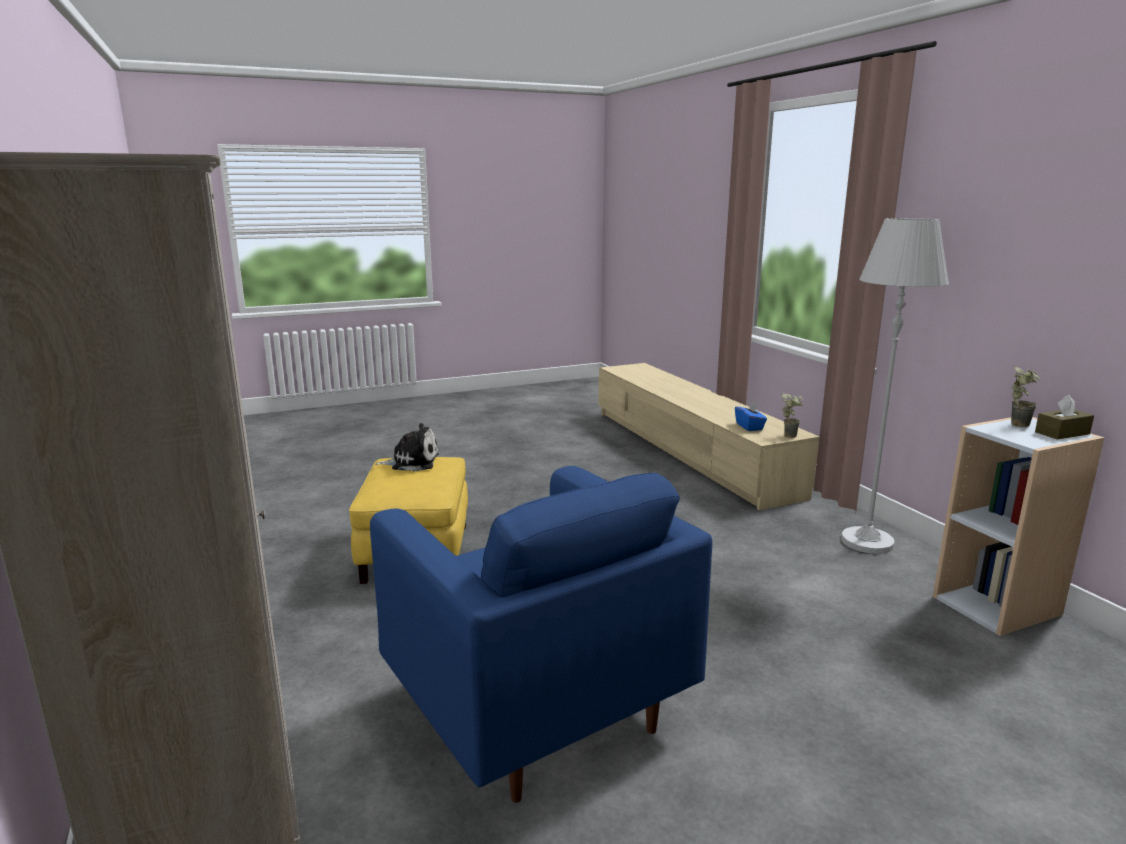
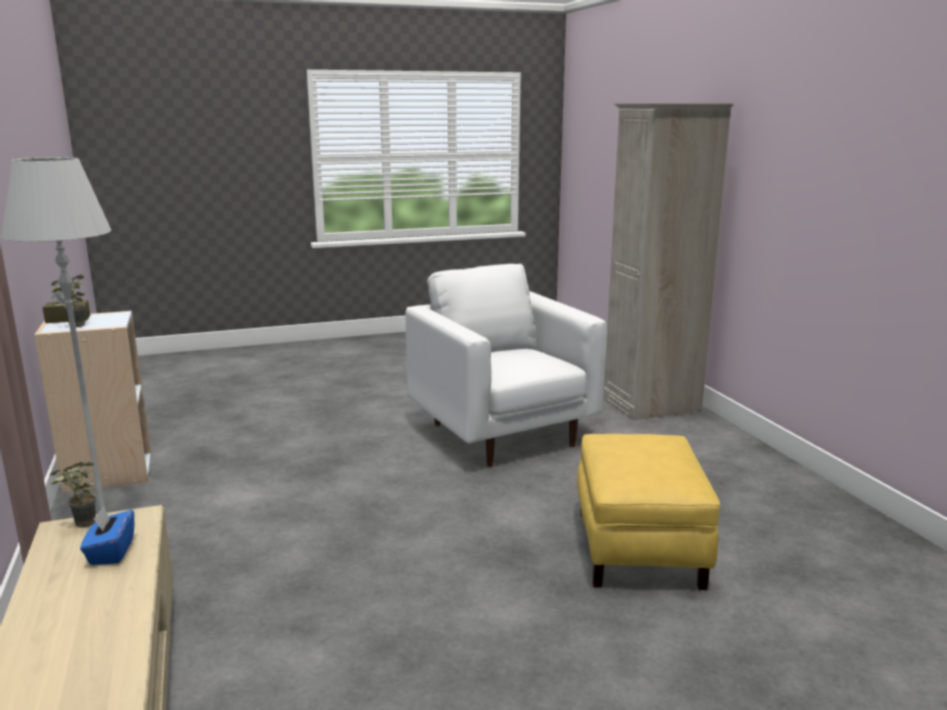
camera: 175 degrees left, 0 degrees up
(412, 462) = (658, 478): plush toy -> none
(537, 710) = (502, 434): blue armchair -> white armchair

